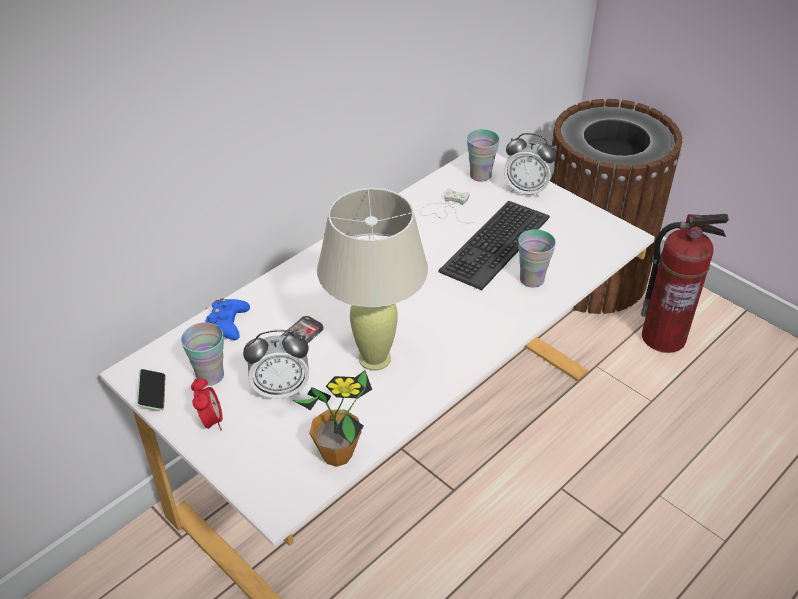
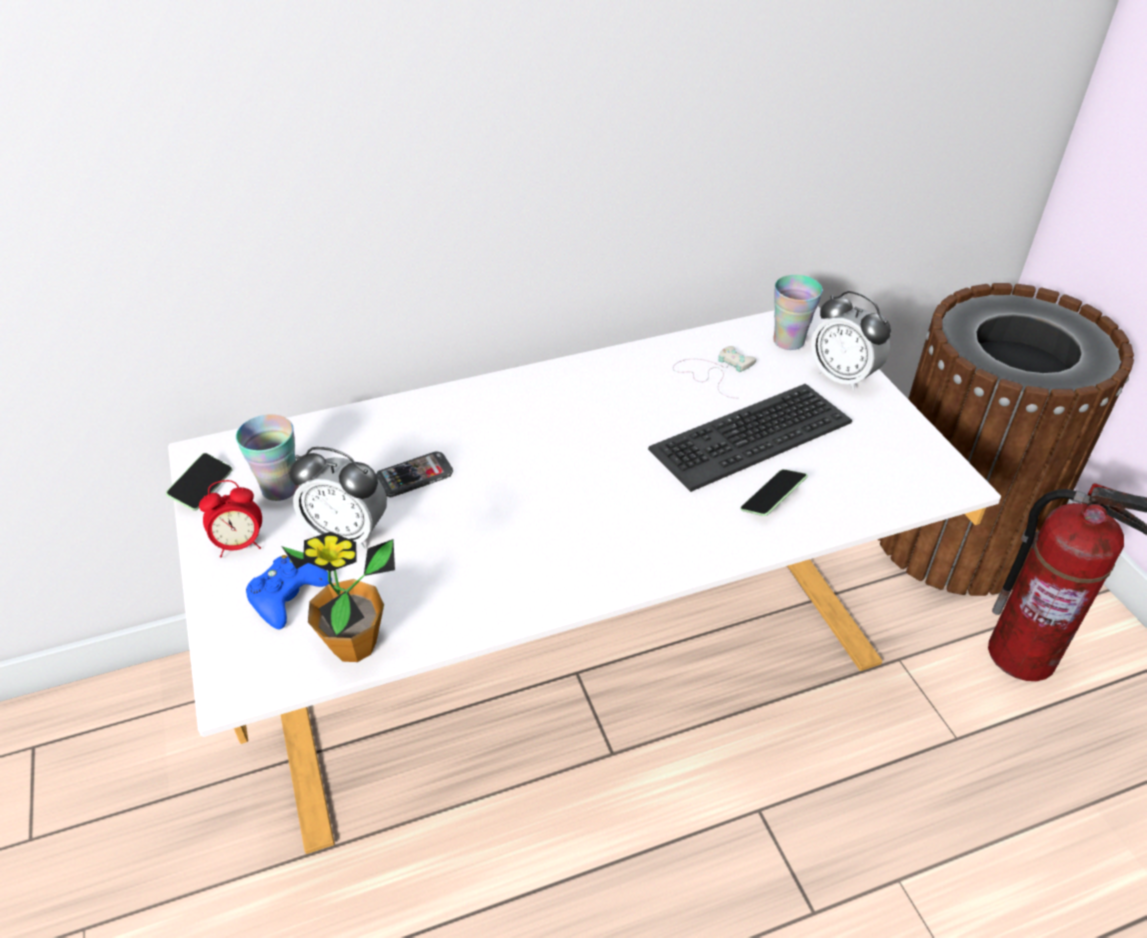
camera: 25 degrees right, 0 degrees up
(210, 421) = (240, 544): alarm clock -> alarm clock turned 60 degrees clockwise
(227, 323) = (345, 432): blue game controller -> blue game controller (287, 596)
(375, 359) = (489, 536): beige table lamp -> none
(531, 279) = (772, 500): cup -> phone

